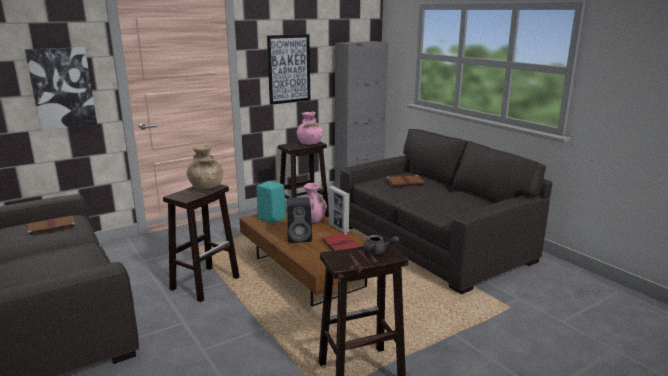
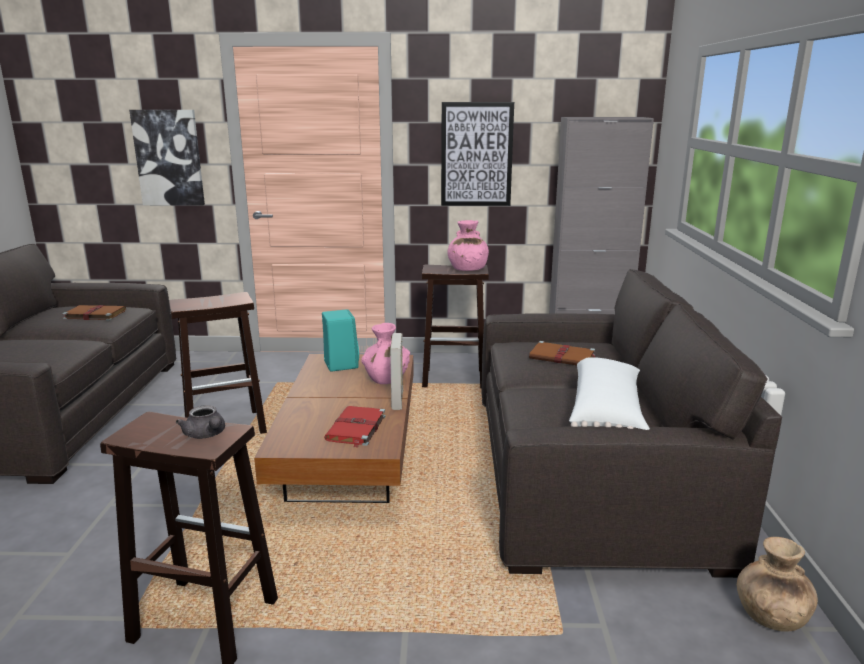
camera: 35 degrees right, 0 degrees up
(206, 186) = (230, 298): brown vase -> brown vase (770, 617)
(300, 237) = (329, 399): black speaker -> none
(465, 202) = (607, 413): none -> white pillow

